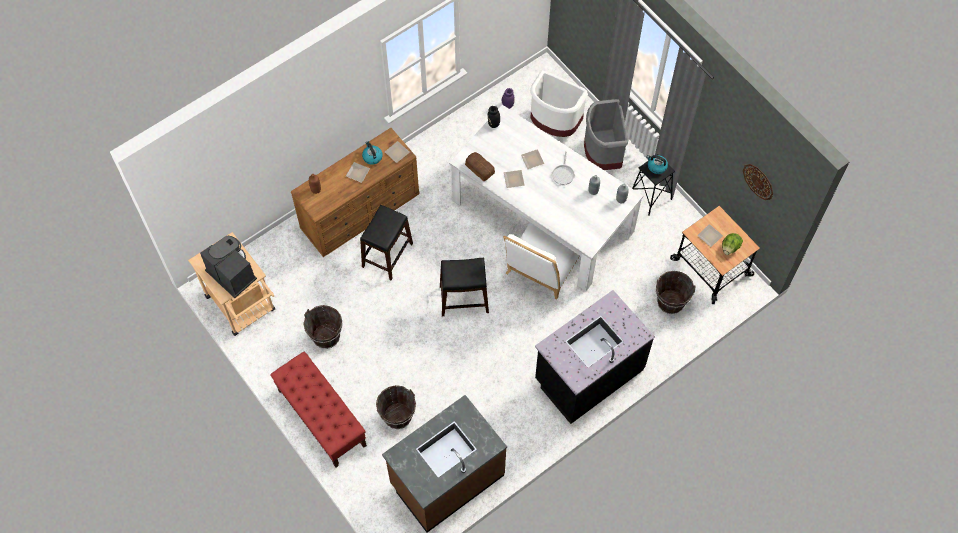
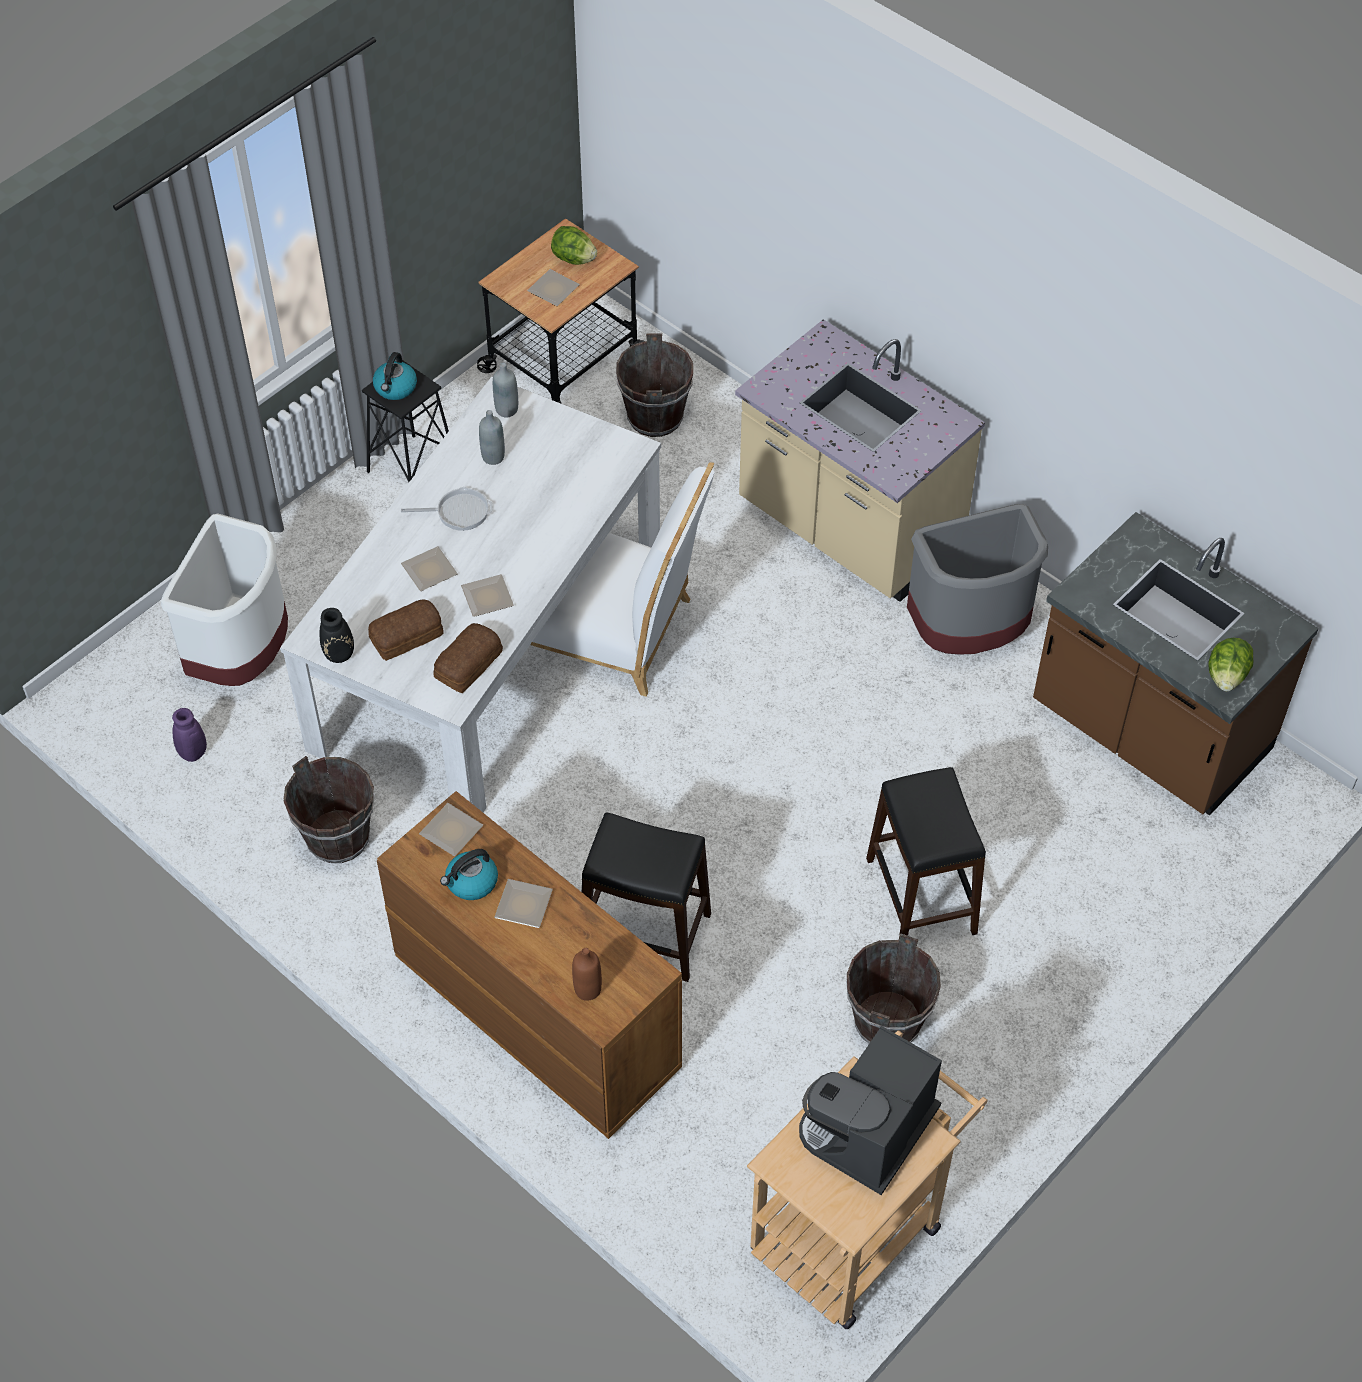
camera: 100 degrees left, 10 degrees down
(321, 418) = (1090, 990): red bench -> none
(397, 416) = (1039, 842): brown bucket -> brown bucket (337, 838)
(404, 458) = (1226, 676): none -> lettuce
(464, 299) = (728, 763): black stool -> black stool (921, 895)
(498, 149) = (408, 637): none -> bread
(588, 374) = (848, 528): black counter -> beige counter
(602, 155) = (315, 561): grey trash can -> grey trash can (969, 634)
(758, 181) = (498, 117): wall clock -> none

